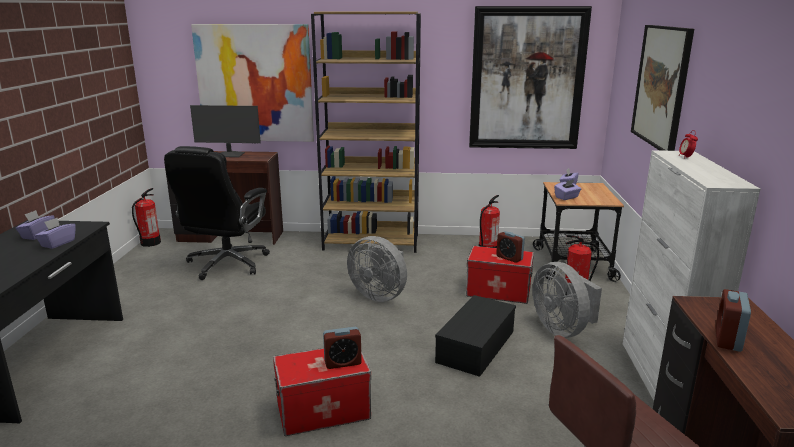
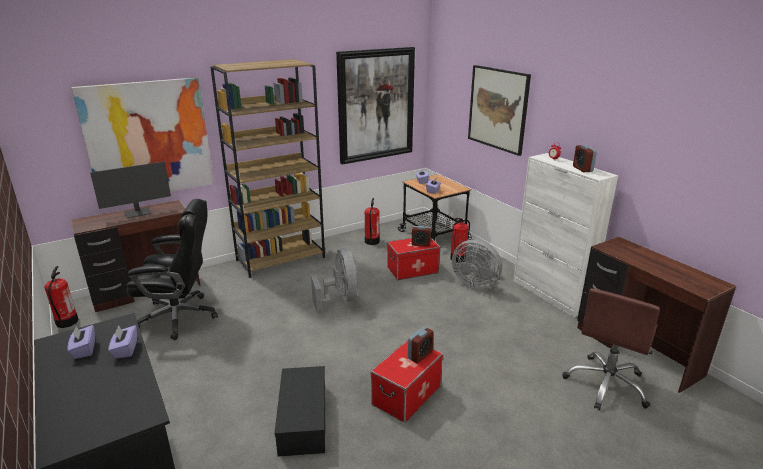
camera: 35 degrees left, 5 degrees up
(226, 264) = (180, 317): black office chair -> black office chair turned 75 degrees counterclockwise
(380, 295) = (340, 299): grey fan -> grey fan turned 105 degrees counterclockwise
(475, 345) = (441, 312): black storage box -> black storage box (302, 418)
(728, 339) = (641, 263): alarm clock -> alarm clock (582, 169)

